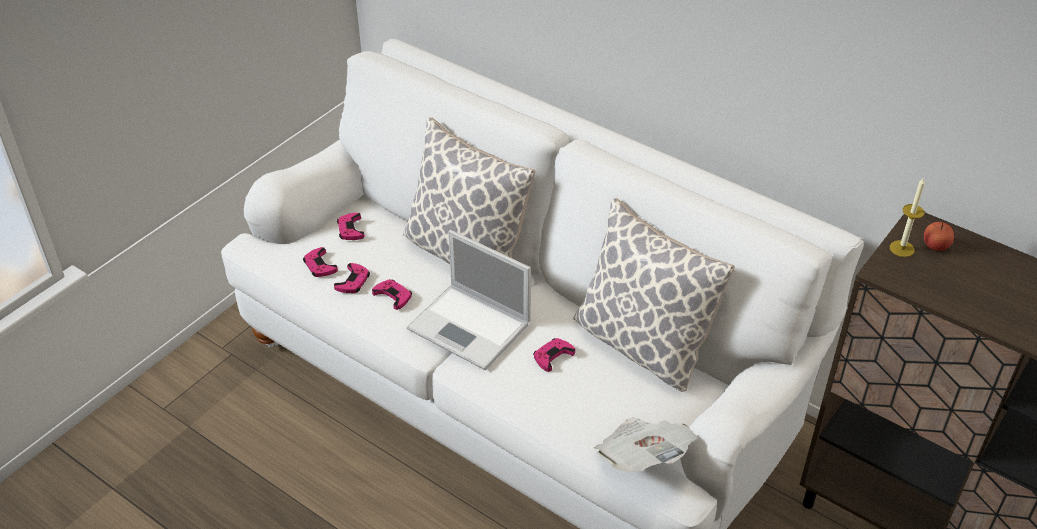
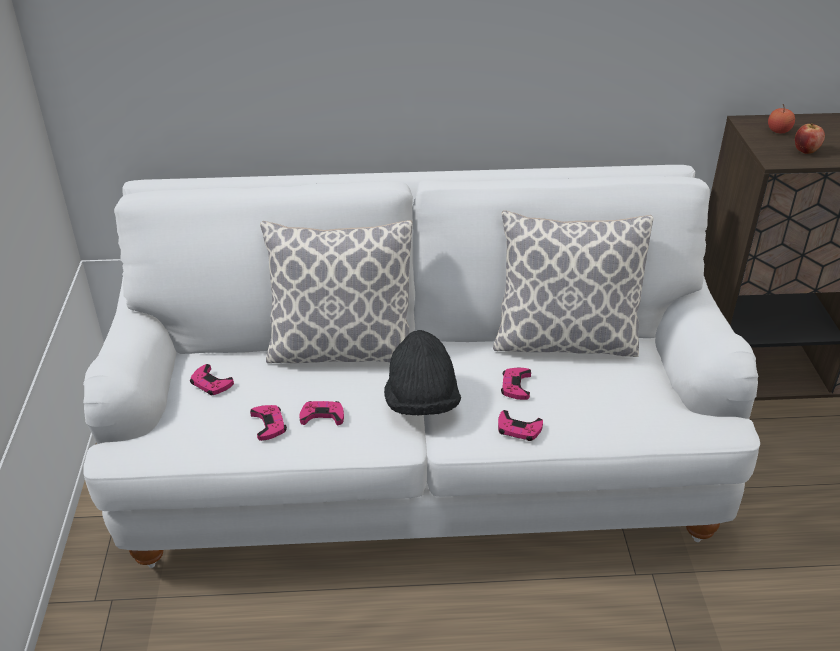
camera: 40 degrees left, 5 degrees down
(320, 265) = (218, 429): pink game controller -> pink game controller (518, 429)
(471, 327) = (421, 402): laptop -> black hat
(642, 458) = (674, 419): newspaper -> none
(902, 248) = (764, 141): candle -> none
(927, 278) = (805, 151): none -> apple

